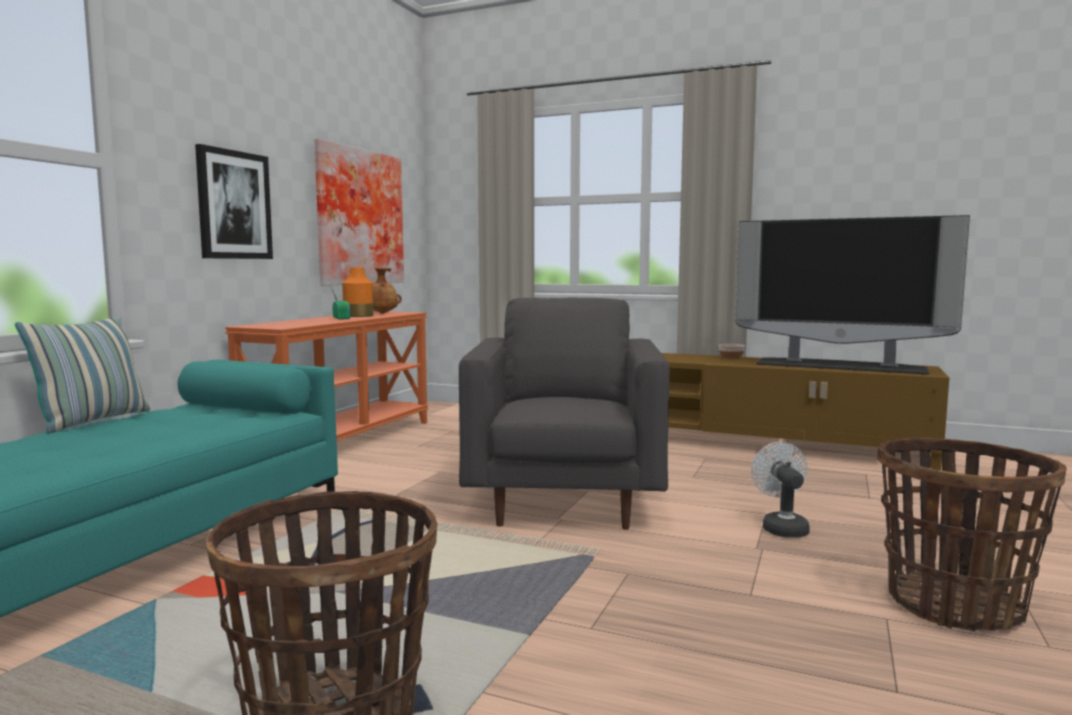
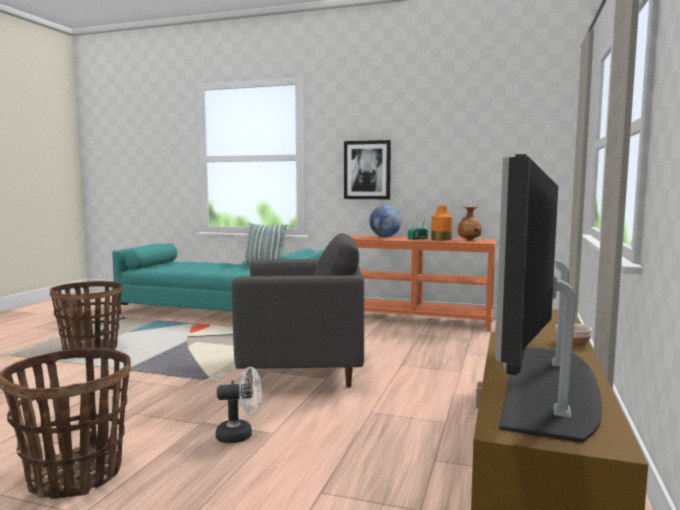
camera: 85 degrees right, 0 degrees up
(289, 321) = (385, 237): none -> globe
(357, 217) = (479, 169): picture -> none

